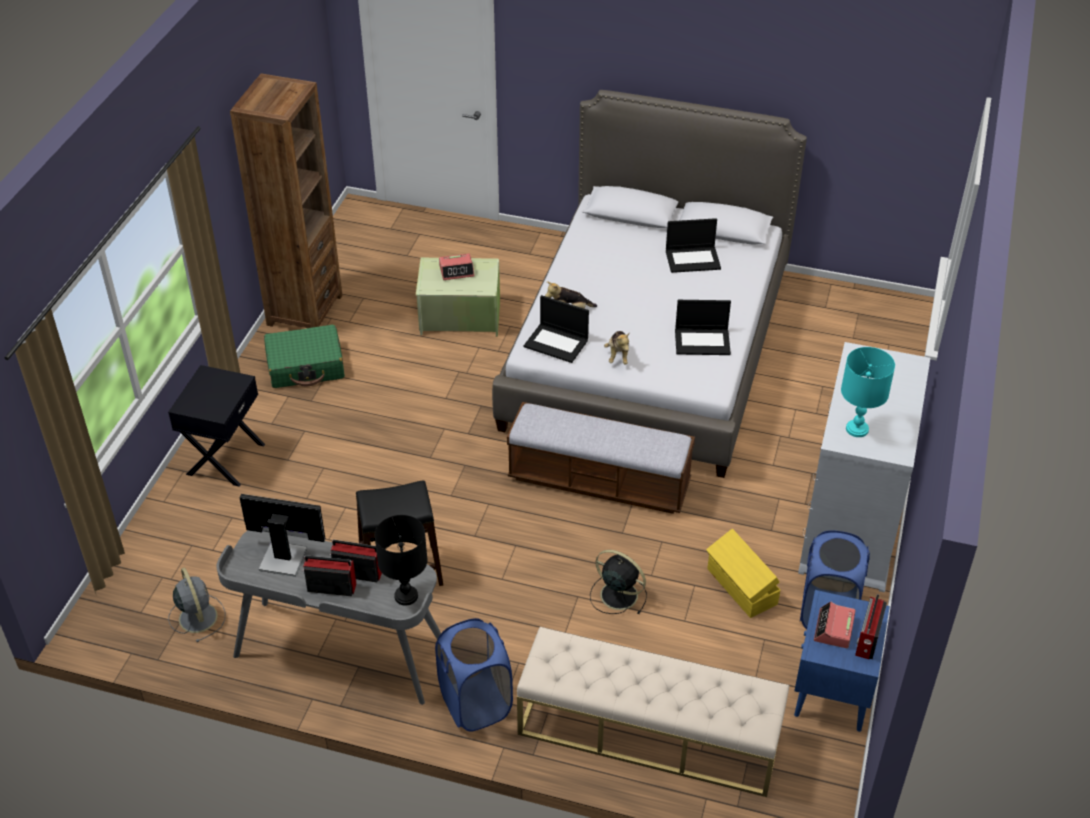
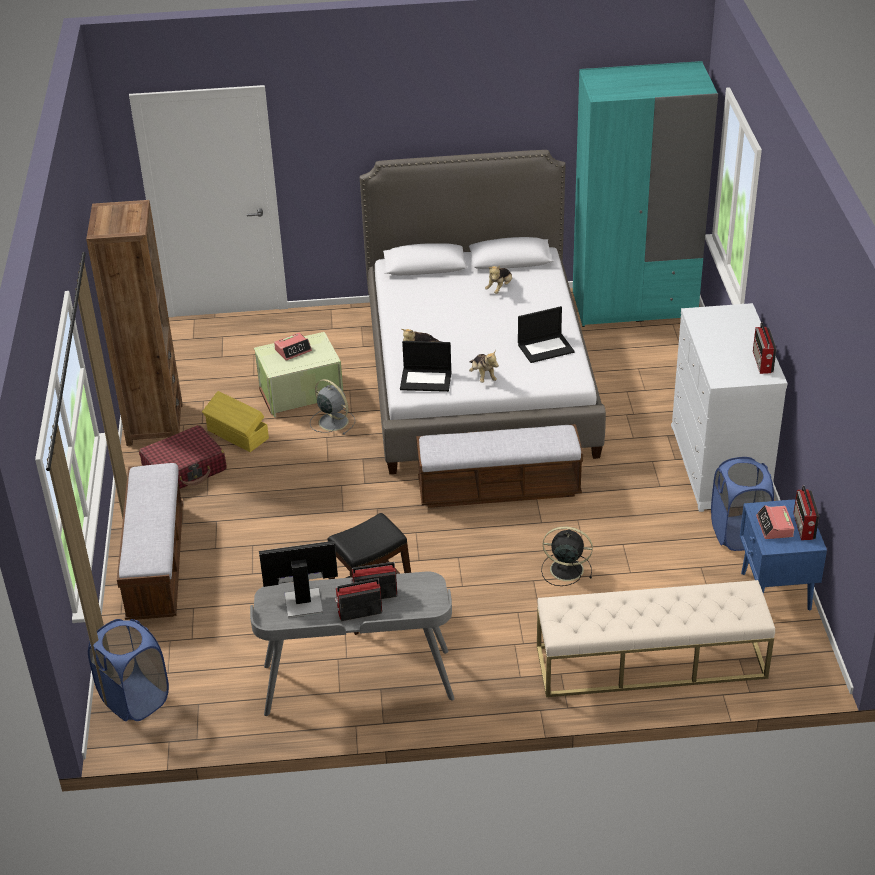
camera: 20 degrees left, 5 degrees down
(197, 616) = (211, 694): grey fan -> grey fan (332, 421)
(225, 459) = (156, 563): black nightstand -> bench
(306, 366) = (185, 469): green suitcase -> red suitcase
(405, 595) = (427, 599): black table lamp -> none
(476, 703) = (497, 685): blue laundry basket -> blue laundry basket (135, 699)
(693, 259) = (499, 288): laptop -> plush toy
(741, 587) = (661, 535): yellow storage box -> yellow storage box (237, 435)
(857, 429) = (729, 368): turquoise table lamp -> none
(858, 311) = (634, 305): none -> turquoise wardrobe
(898, 434) = (762, 362): none -> radio

